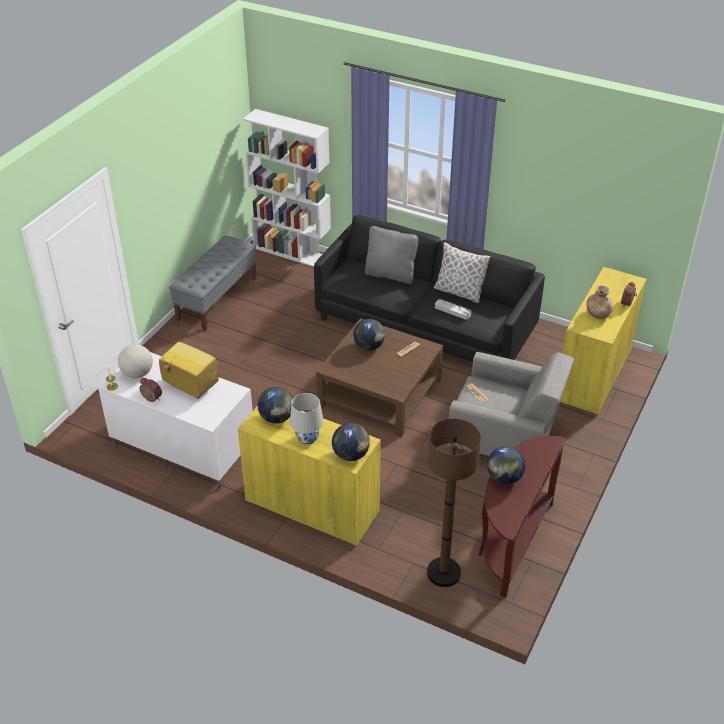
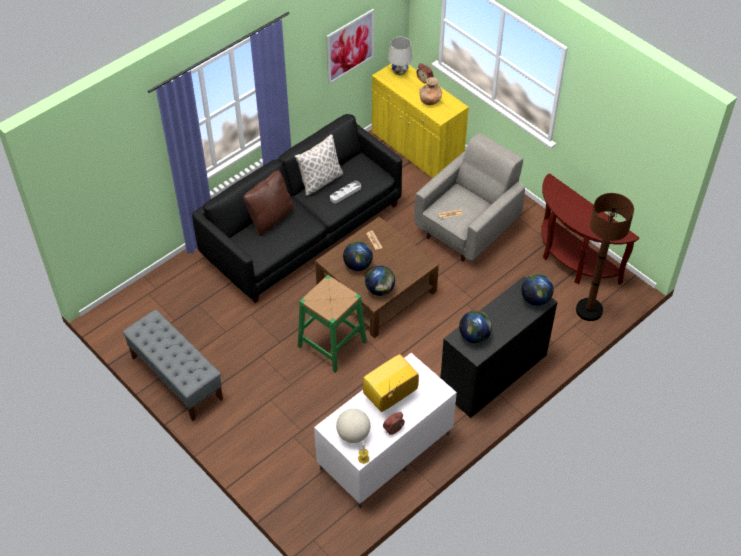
camera: 70 degrees left, 10 degrees up
(293, 252) = (135, 297): white bookcase -> none
(296, 380) = (332, 344): none -> green stool
(307, 438) = (506, 322): white table lamp -> white table lamp (399, 71)
(312, 506) = (493, 373): yellow cabinet -> black cabinet
(390, 274) = (270, 218): grey pillow -> brown pillow
(504, 478) = (578, 221): globe -> globe (380, 290)
(586, 210) = (350, 46): none -> picture

